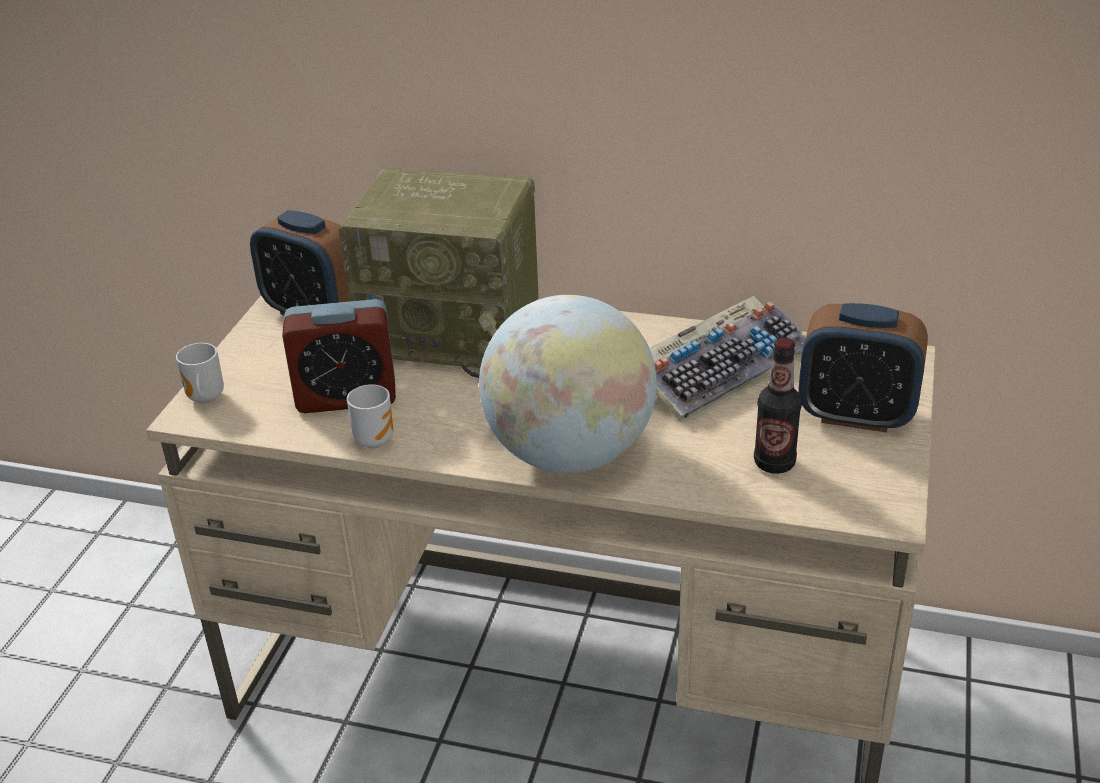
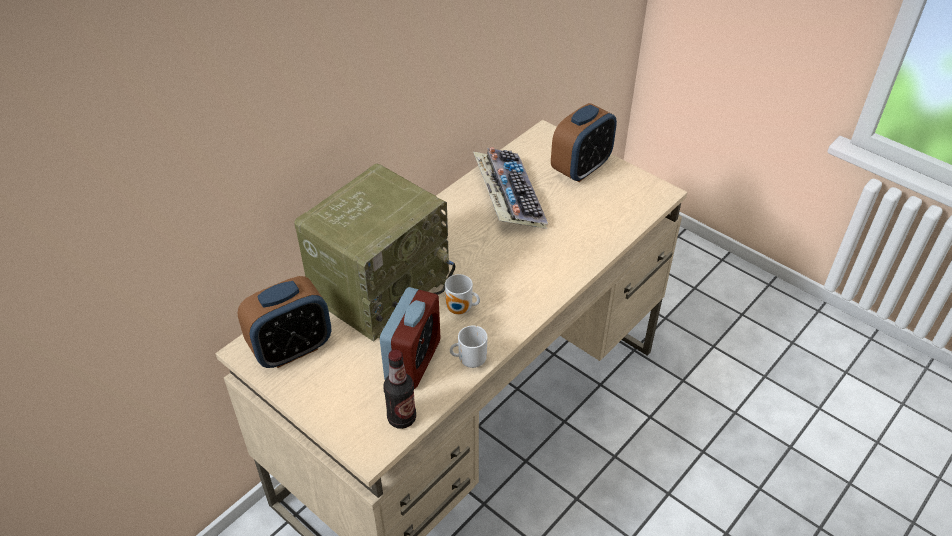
camera: 65 degrees left, 10 degrees up
(204, 399) = (356, 438): mug -> mug (460, 310)
(569, 453) = (543, 281): globe -> none
(774, 463) = (601, 211): bottle -> bottle (402, 418)

